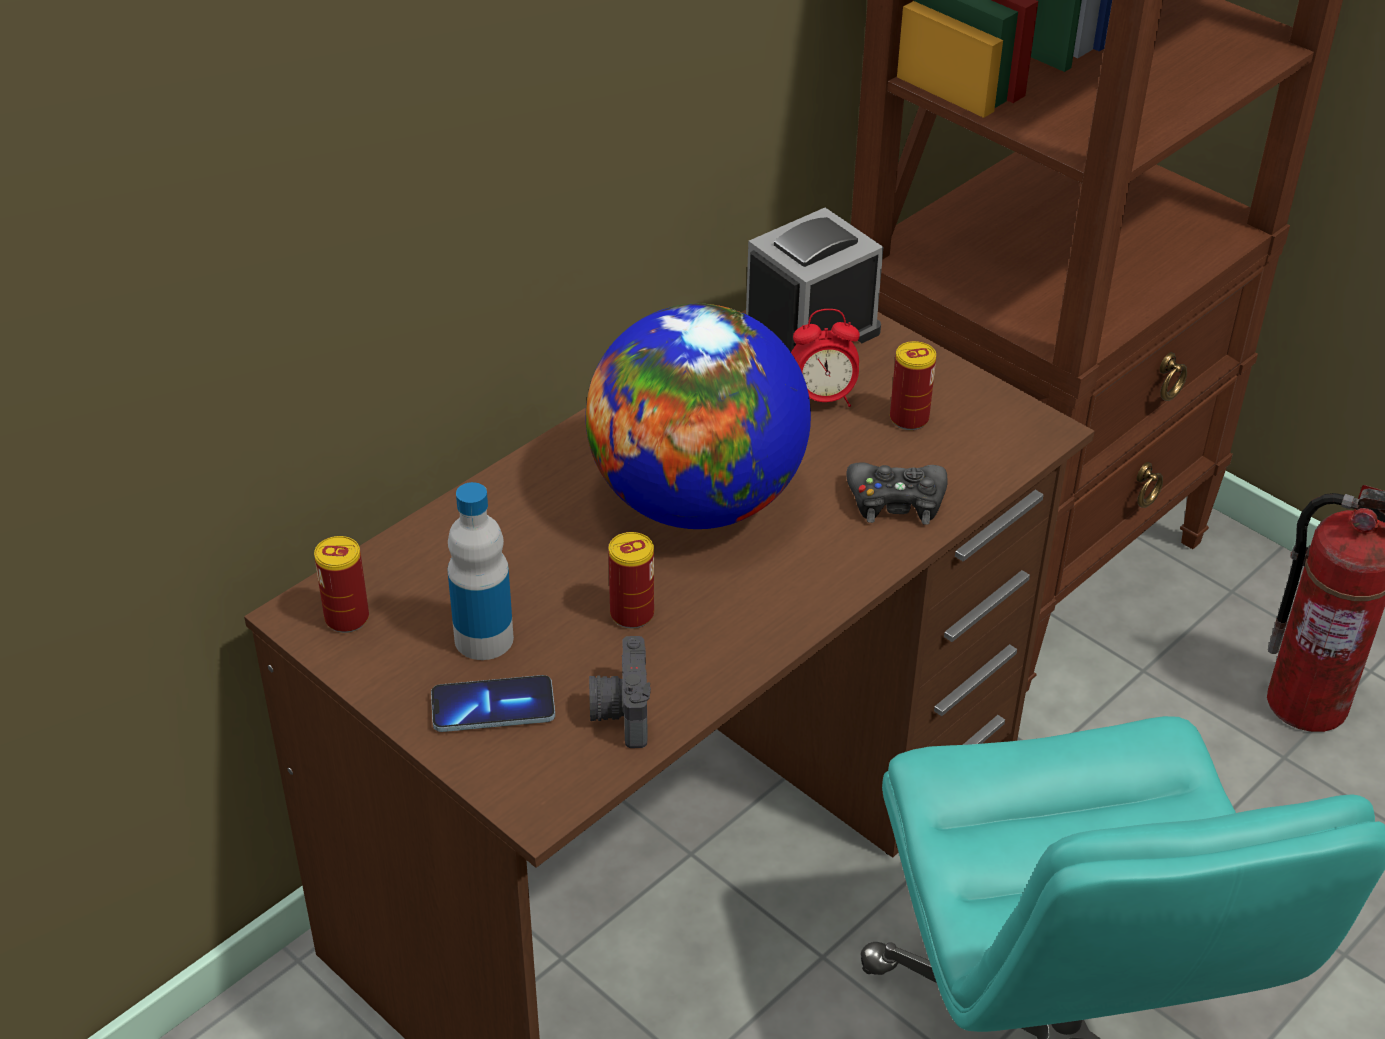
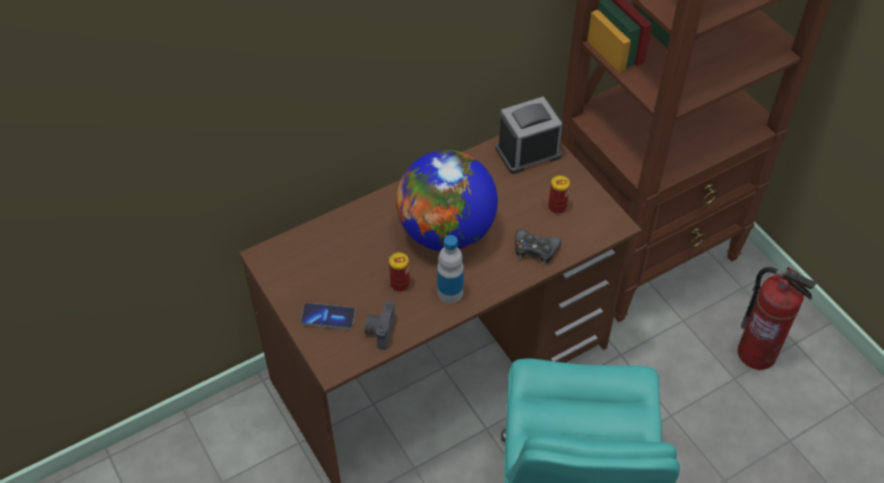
camera: 15 degrees right, 10 degrees up
(347, 618) = (280, 262): can -> none
(484, 638) = (334, 283): bottle -> bottle (450, 292)
(823, 399) = (521, 189): alarm clock -> none

